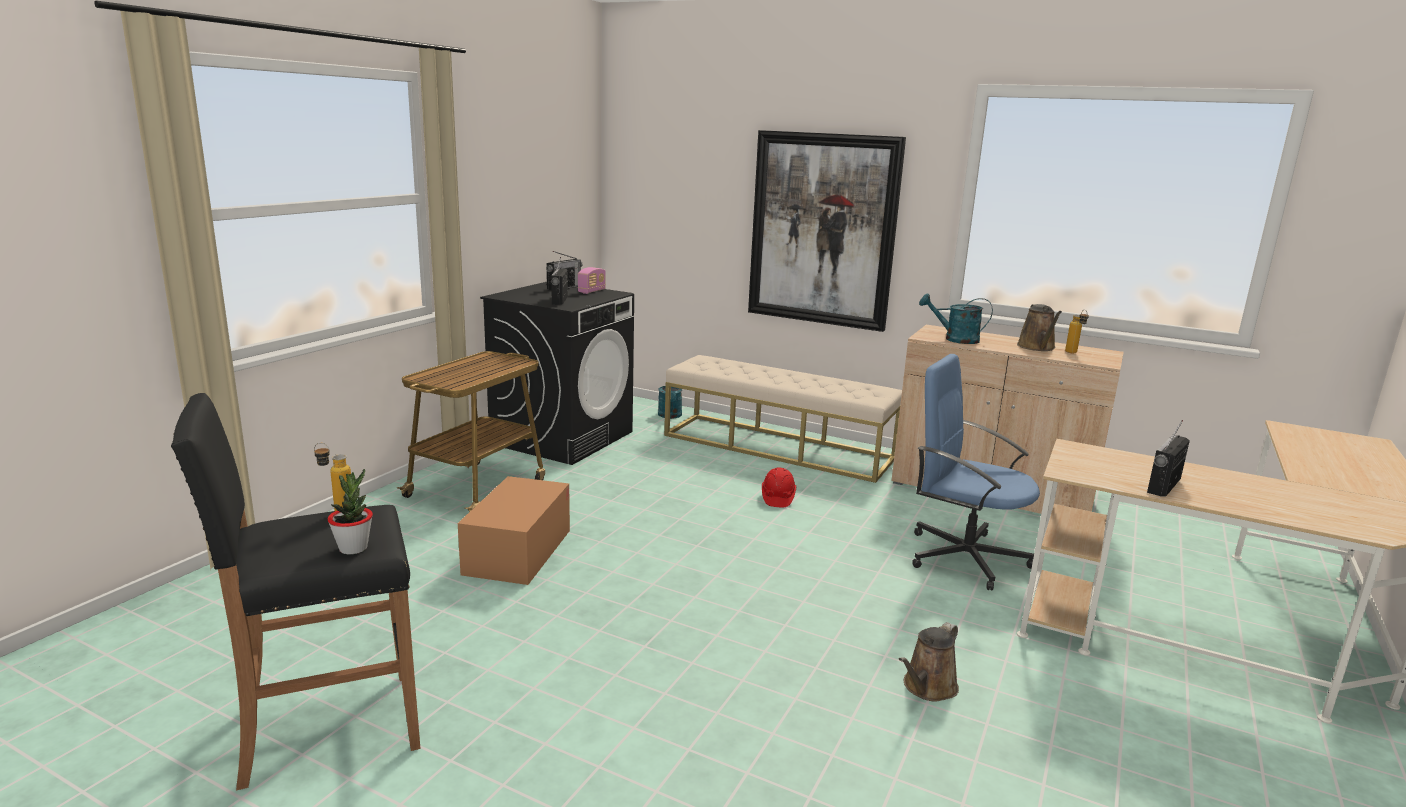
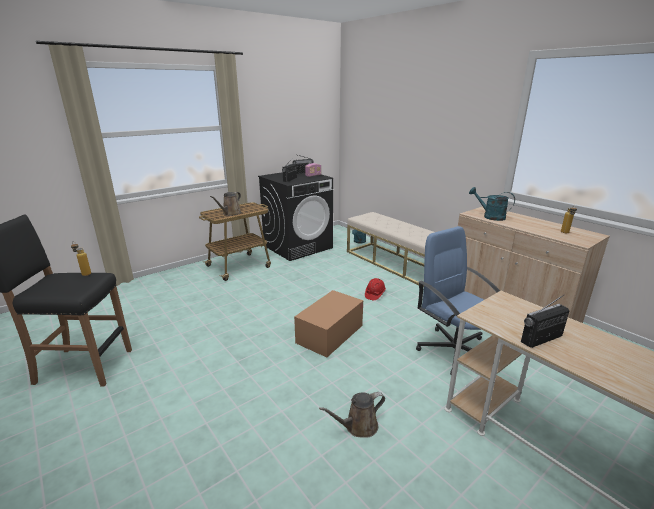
camera: 25 degrees right, 5 degrees up
(353, 548) = (66, 292): potted plant -> none
(518, 551) = (227, 300): cardboard box -> cardboard box (330, 334)
(823, 230) = (437, 146): picture -> none
(1037, 347) = (542, 227): brown watering can -> brown watering can (230, 213)

